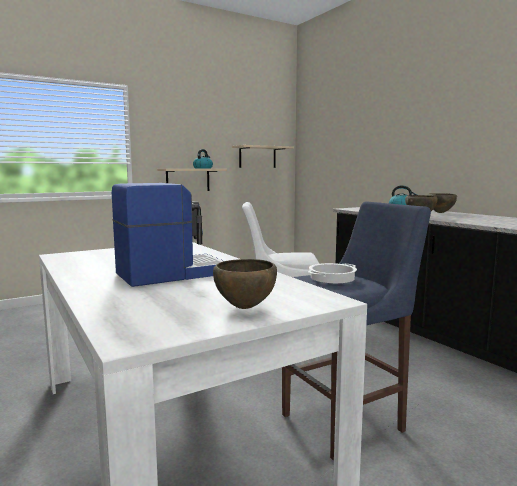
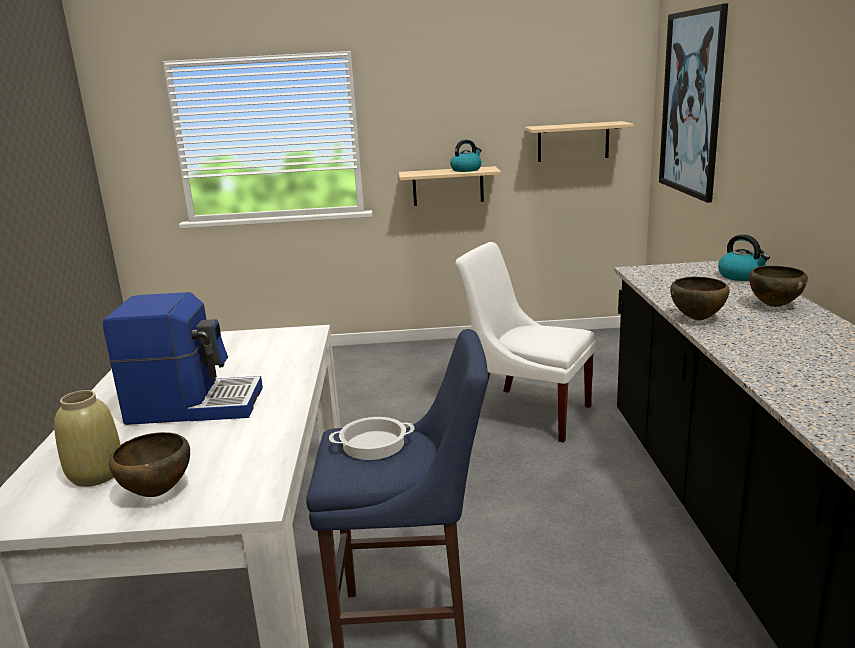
camera: 30 degrees right, 10 degrees up
(168, 308) = (96, 475): none -> beige vase
(331, 133) = (691, 104): none -> picture

